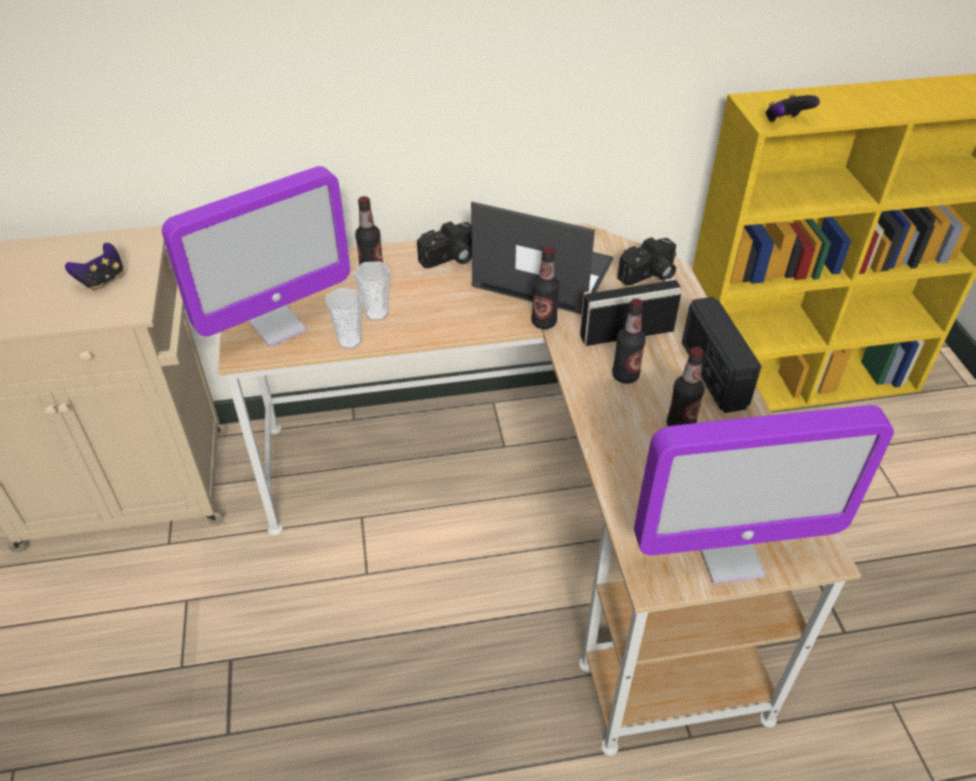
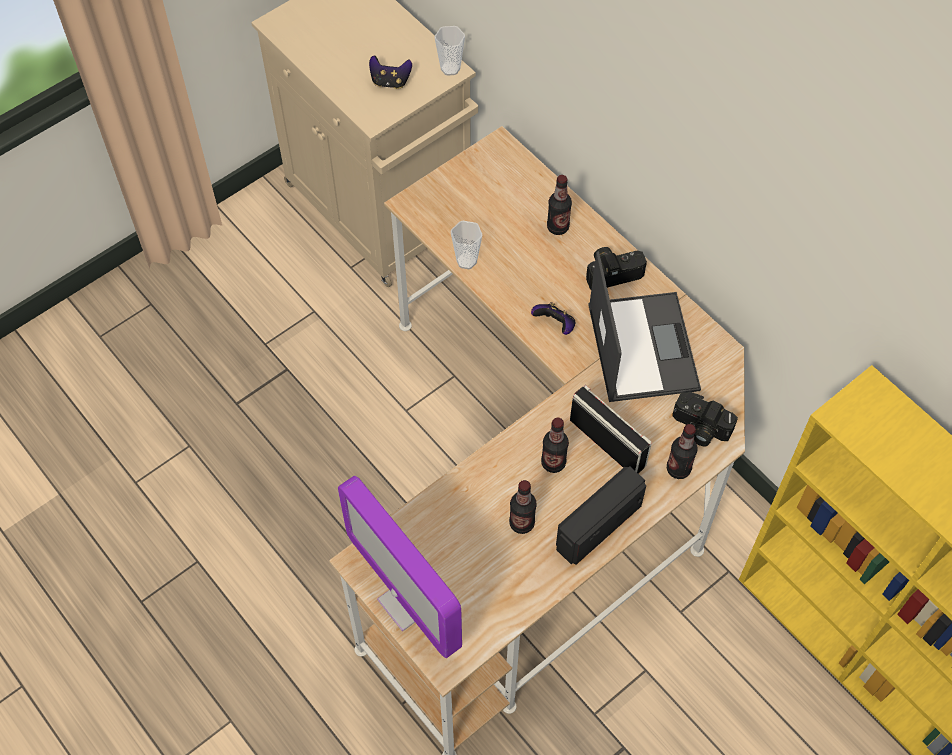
camera: 60 degrees right, 15 degrees up
(278, 326) = (451, 207): monitor -> none
(376, 314) = (509, 260): cup -> cup (450, 68)
(450, 259) = (612, 272): camera -> camera turned 135 degrees clockwise
(544, 322) = (579, 377): bottle -> bottle (678, 469)
(785, 122) = (849, 429): game controller -> game controller (555, 325)

